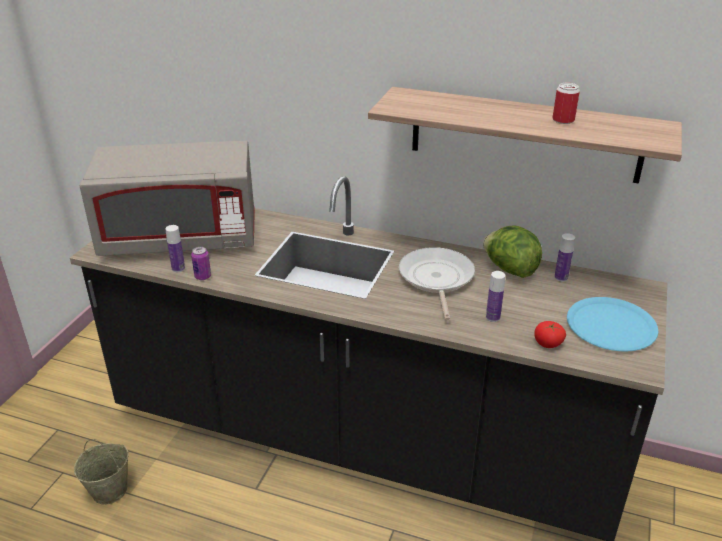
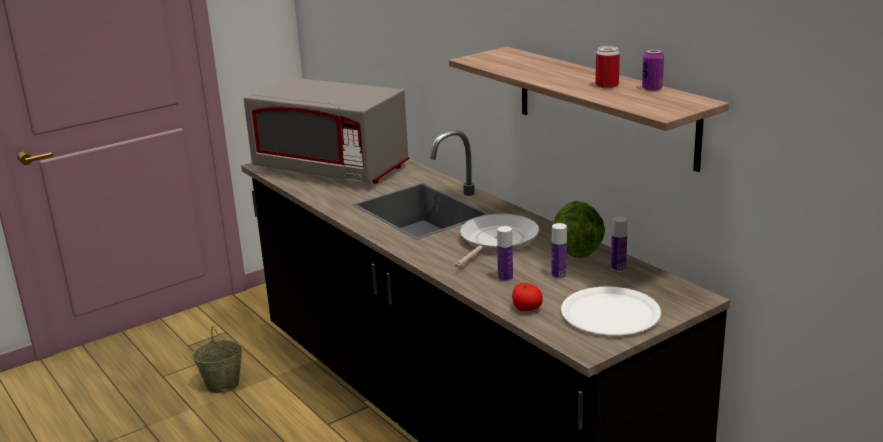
camera: 35 degrees right, 10 degrees down
(178, 268) = (303, 187): bottle -> bottle (559, 275)
(203, 276) = (313, 196): can -> can (652, 88)
(611, 325) = (610, 313): blue plate -> white plate

